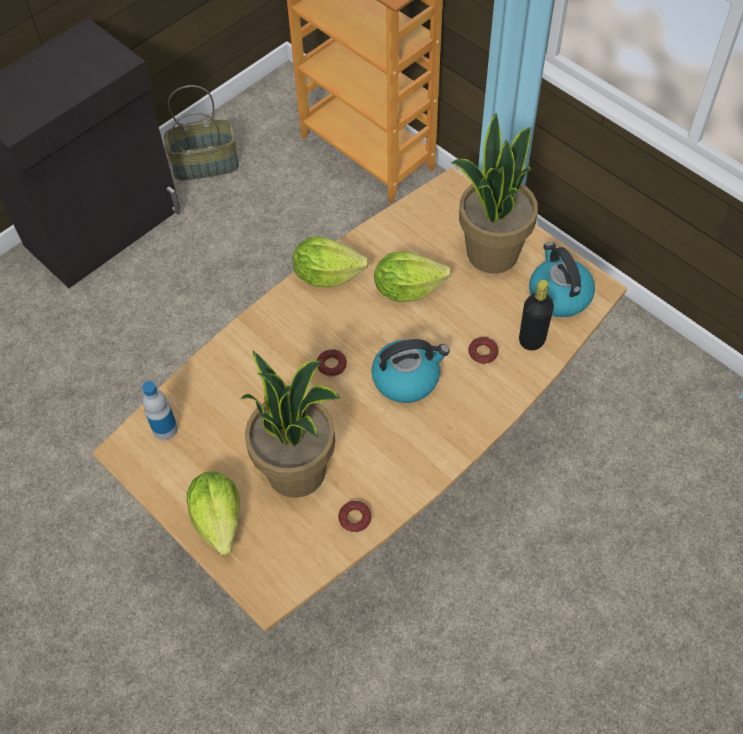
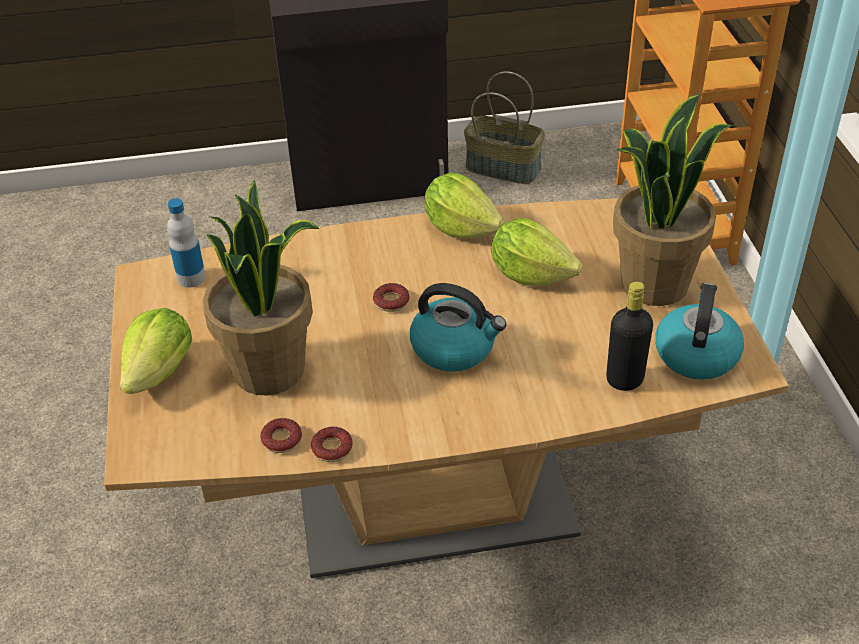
camera: 35 degrees right, 15 degrees down
(483, 353) = (557, 365): donut -> donut (332, 448)

